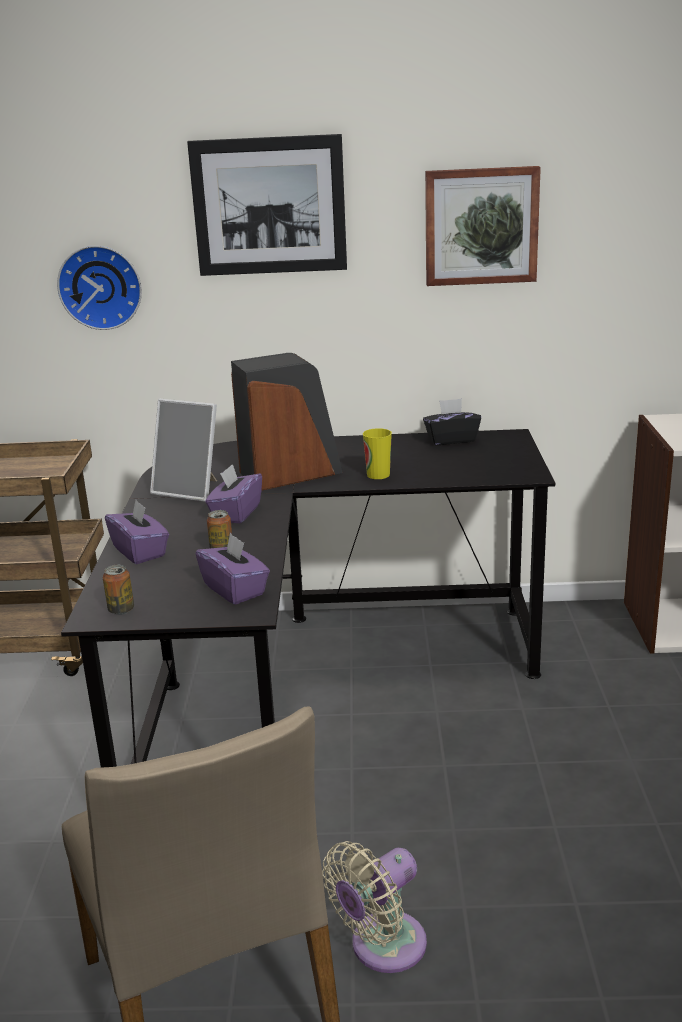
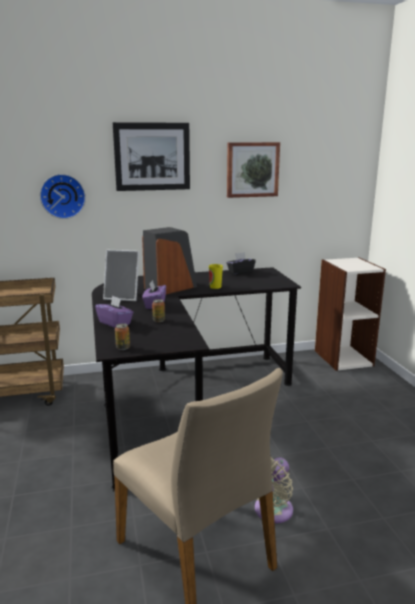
camera: 15 degrees left, 5 degrees down
(235, 590) = (178, 335): purple tissue box -> none

